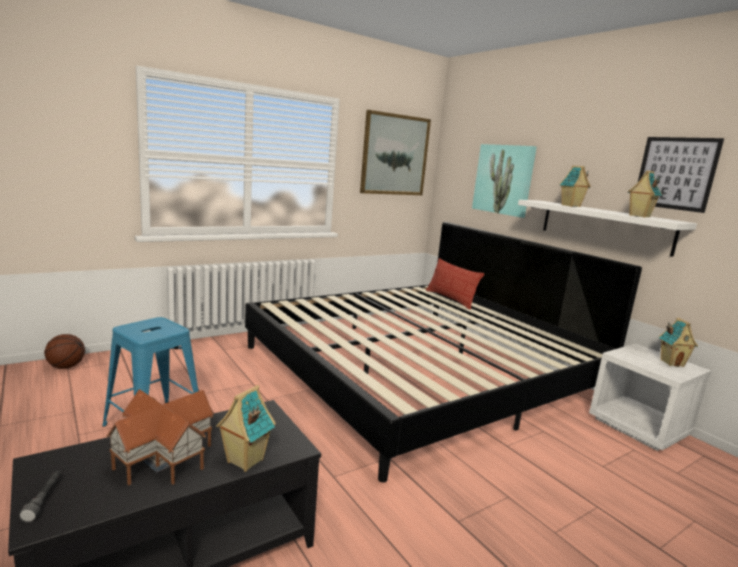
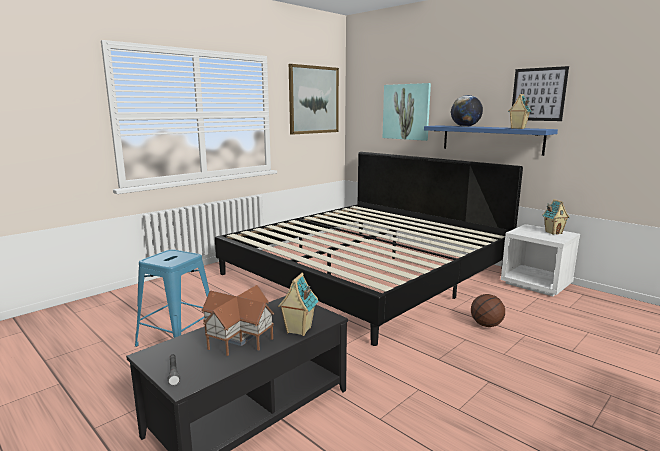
camera: 10 degrees left, 0 degrees up
(65, 366) = (70, 311): basketball -> basketball (486, 325)
(450, 299) = (376, 213): pillow -> none
(571, 206) = (465, 126): toy house -> globe
(604, 226) = (491, 139): white shelf -> blue shelf

